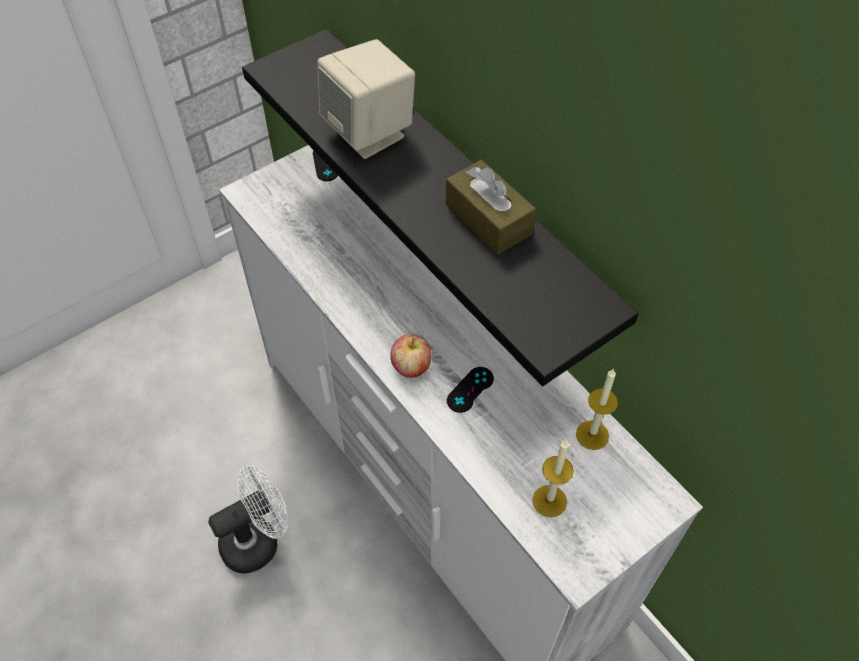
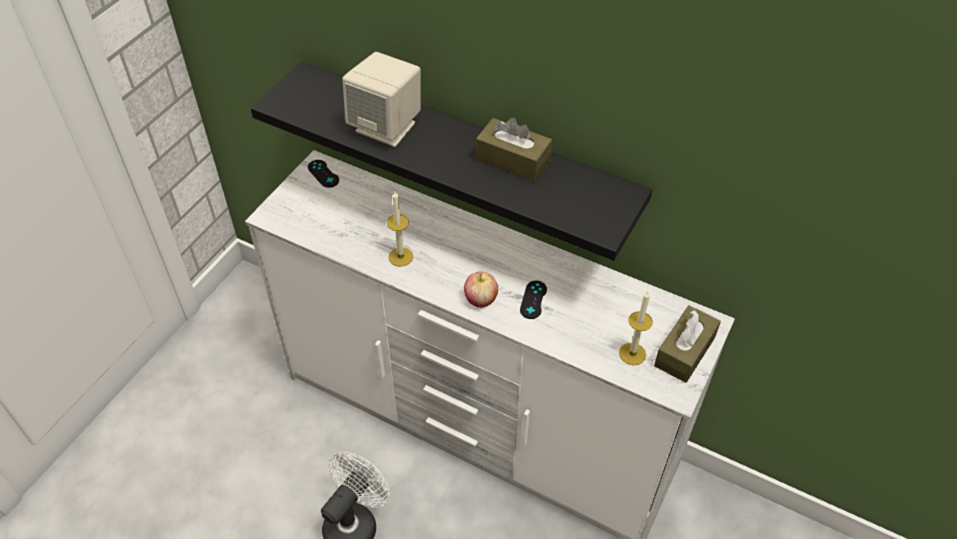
camera: 25 degrees left, 5 degrees down
(592, 435) = (636, 299): candle -> candle (400, 257)
(615, 524) = (684, 351): none -> brown tissue box

